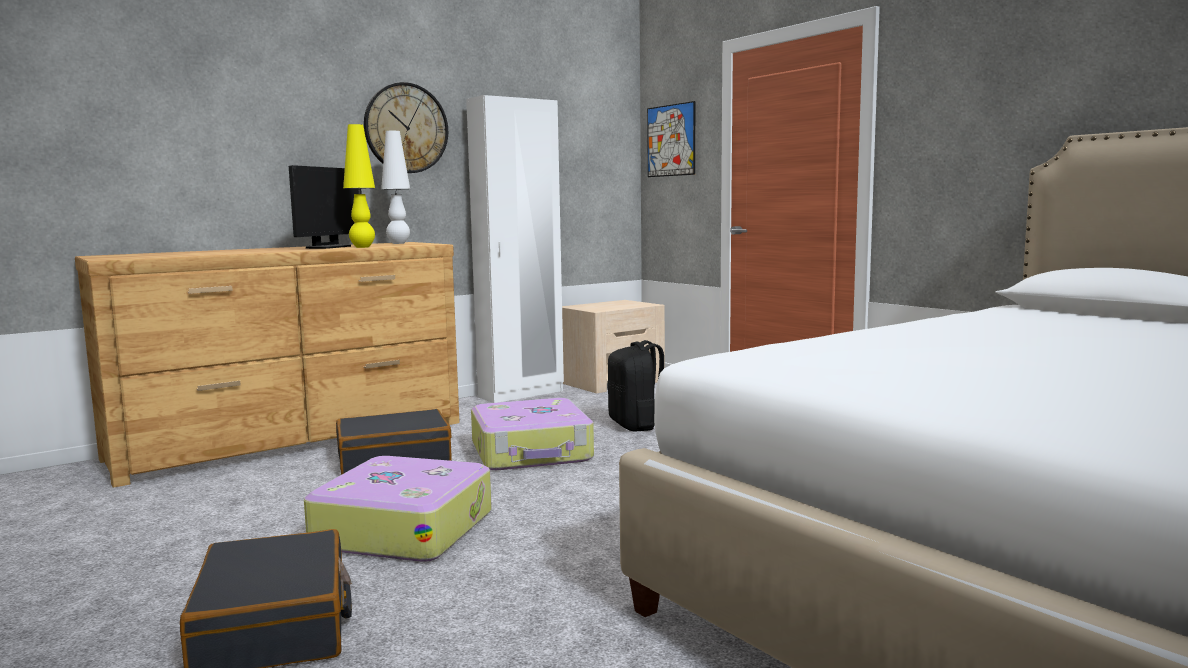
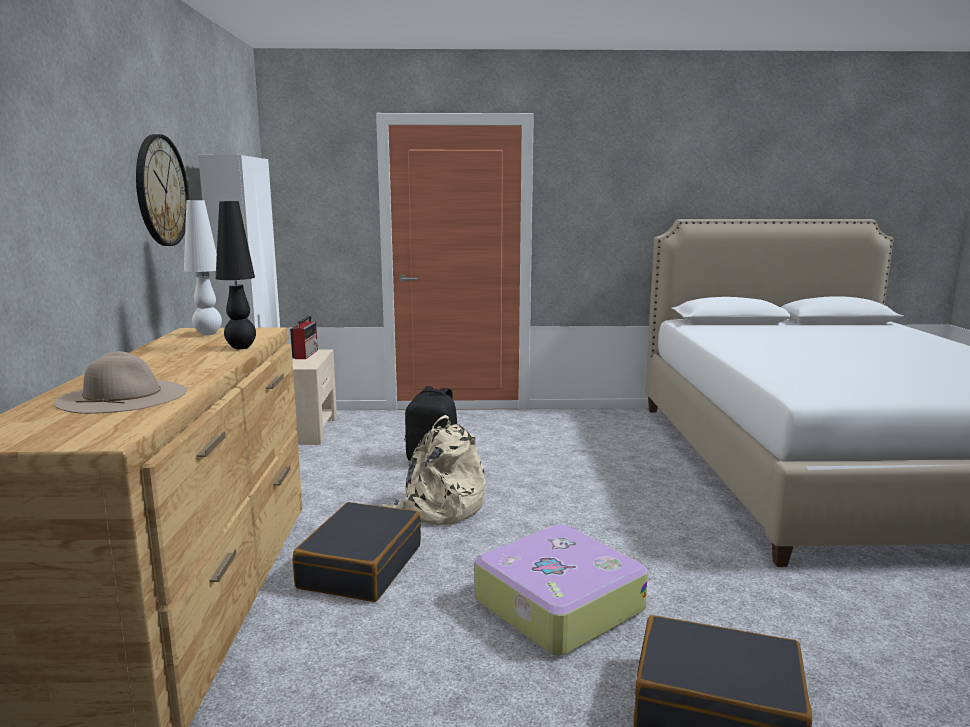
camera: 55 degrees left, 5 degrees up
(203, 253) = (122, 396): none -> beige hat
(328, 247) = (192, 354): monitor -> none
(363, 247) = (241, 347): yellow table lamp -> black table lamp
(532, 452) = (437, 509): suitcase -> beige backpack
(630, 304) = (306, 354): none -> radio
(671, 140) = (312, 196): picture -> none

